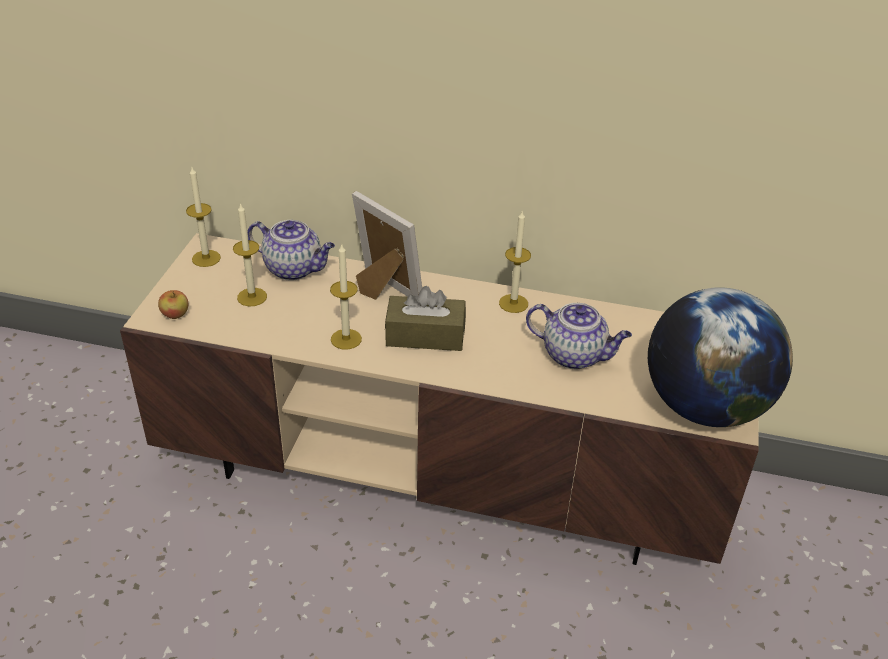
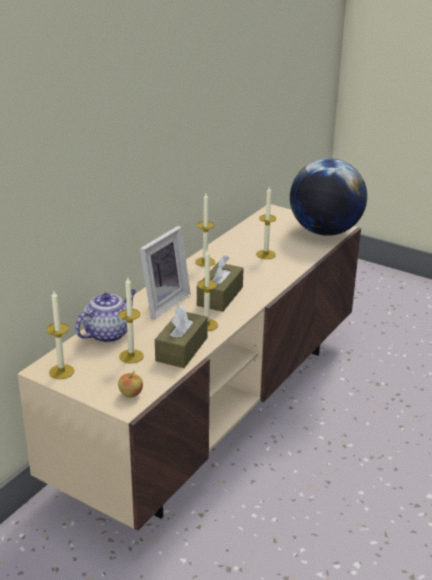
camera: 70 degrees left, 10 degrees down
(281, 331) = (181, 349): none -> brown tissue box
(383, 291) = (162, 303): picture frame -> picture frame turned 150 degrees clockwise
(575, 355) = (266, 254): teapot -> candle

